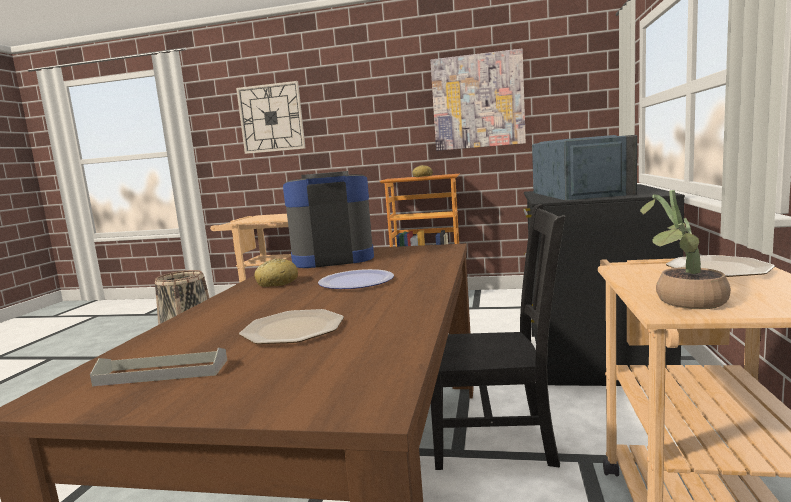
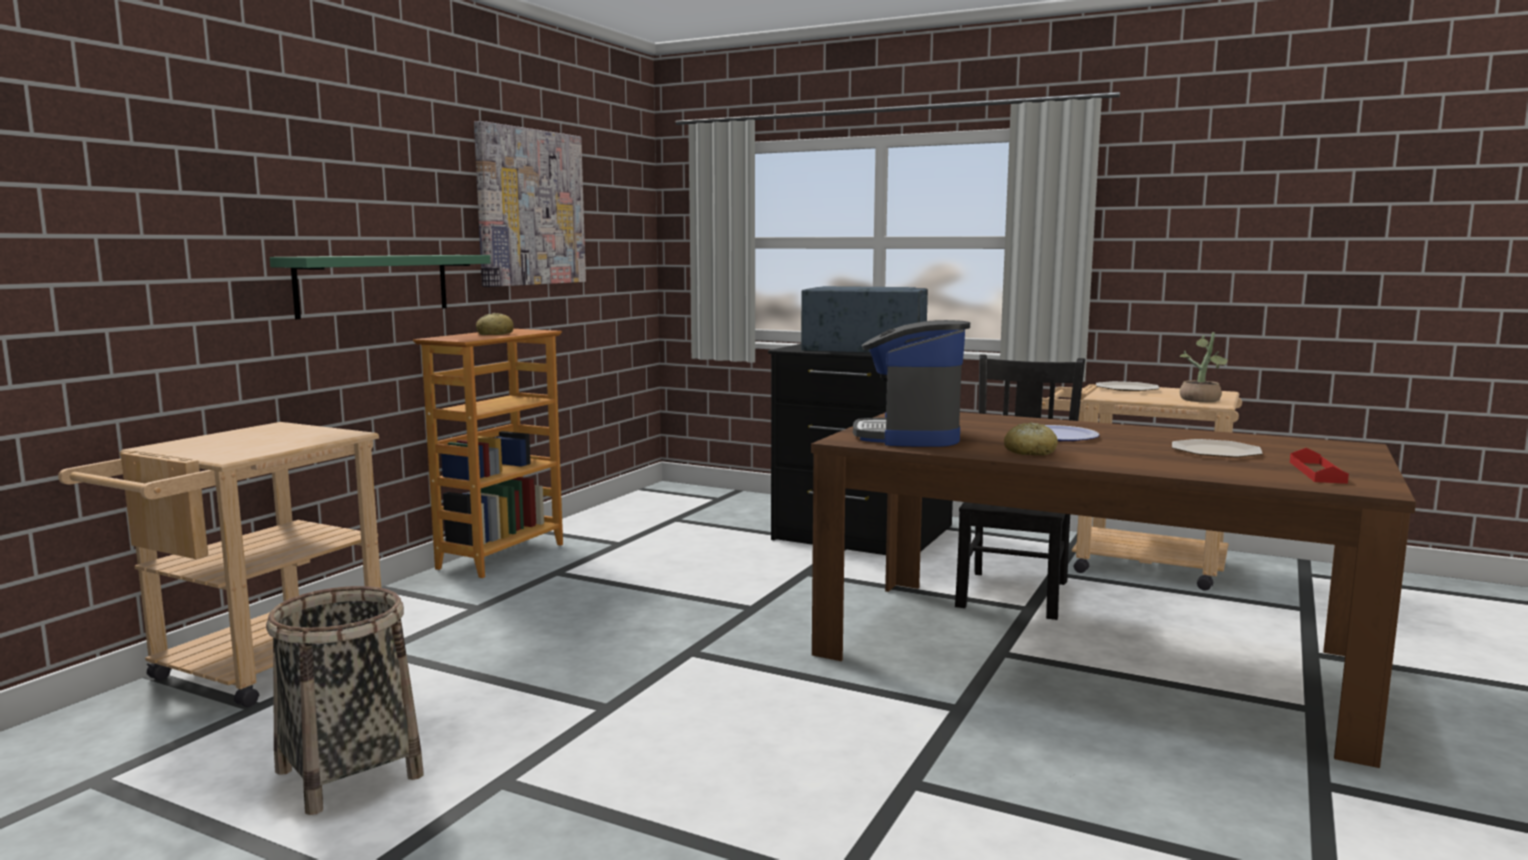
camera: 75 degrees left, 0 degrees up
(162, 372) = (1317, 472): grey tray -> red tray
(271, 118) = (162, 177): wall clock -> none
(365, 153) = (374, 284): none -> green shelf

